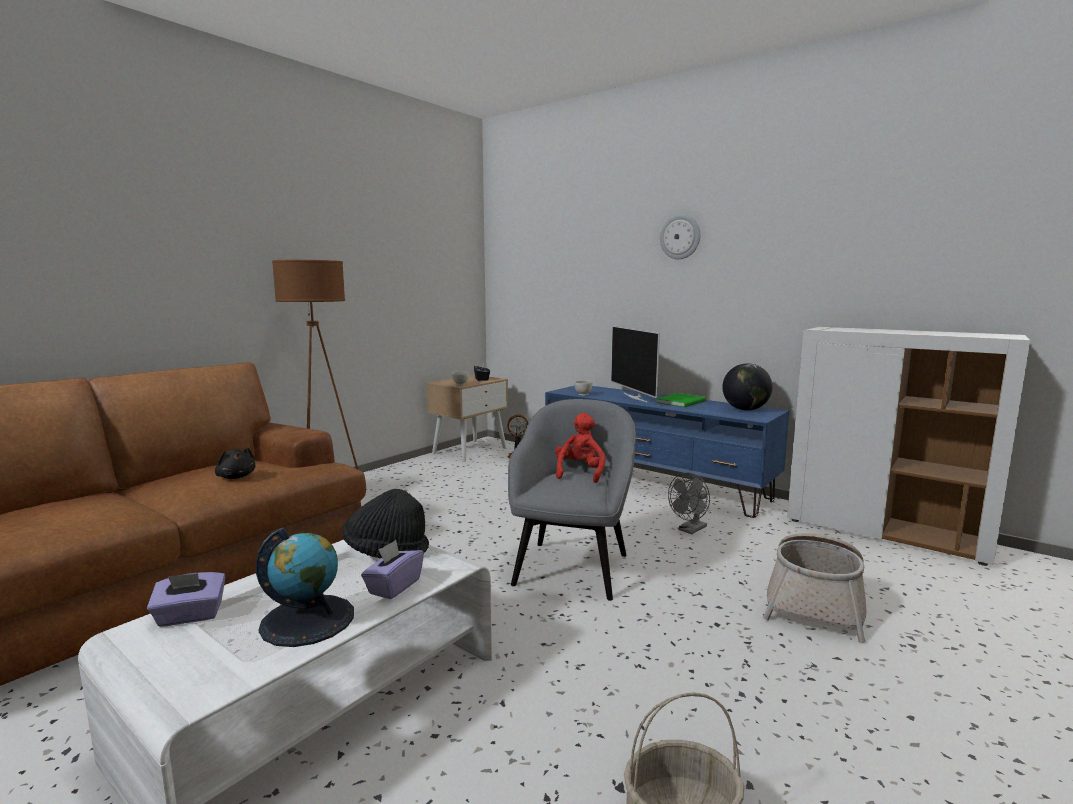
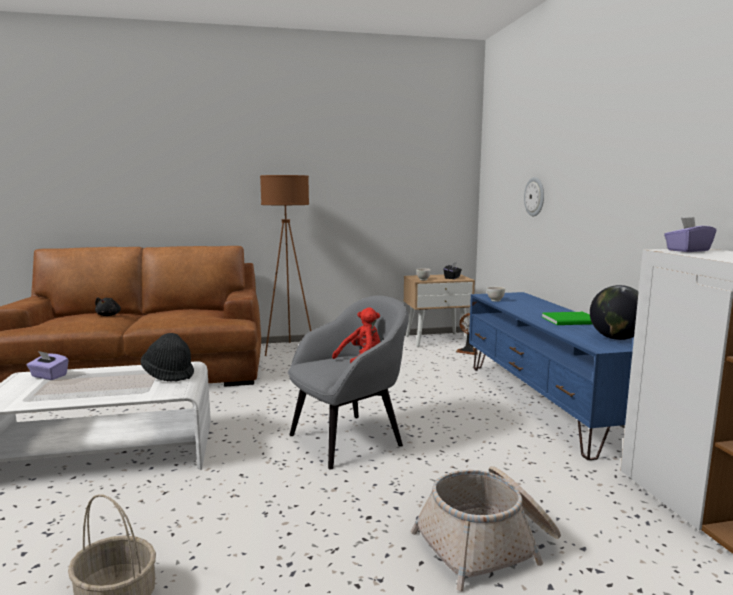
camera: 40 degrees right, 0 degrees up
(236, 477) = (177, 316): black plush toy -> black plush toy (109, 315)
(308, 619) = (73, 393): globe -> none
(394, 586) = (131, 392): purple tissue box -> purple tissue box (687, 250)
(635, 397) = (536, 310): television -> none
(680, 237) = (599, 141): wall clock -> wall clock (535, 196)
(690, 530) = (497, 448): grey fan -> none

